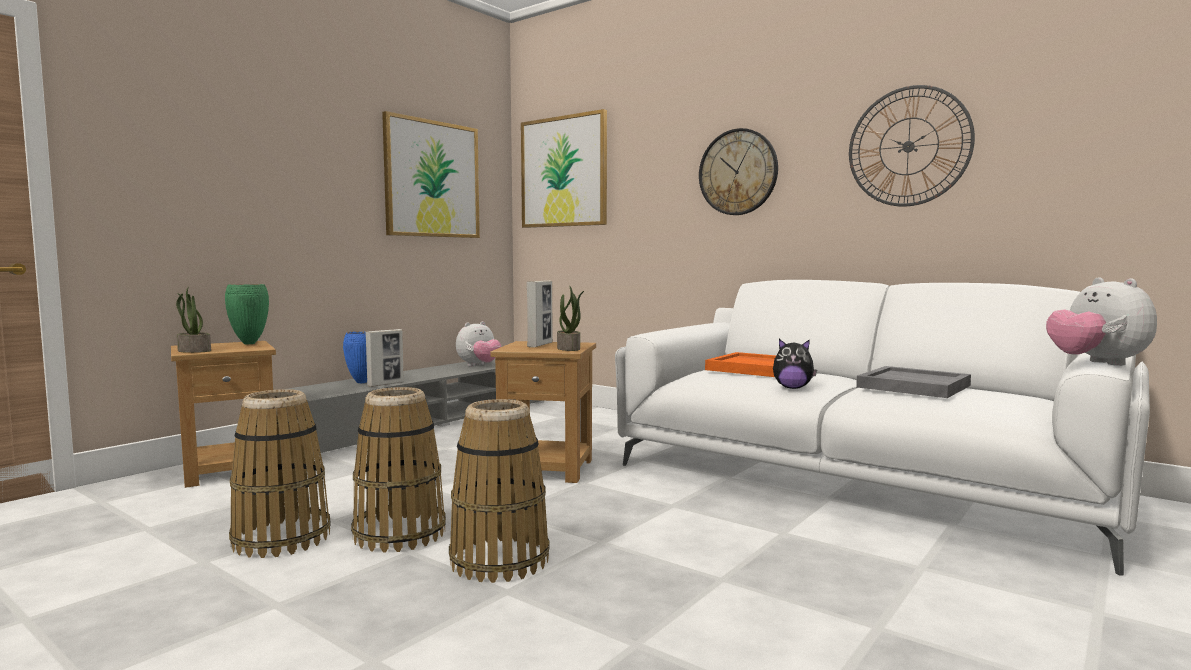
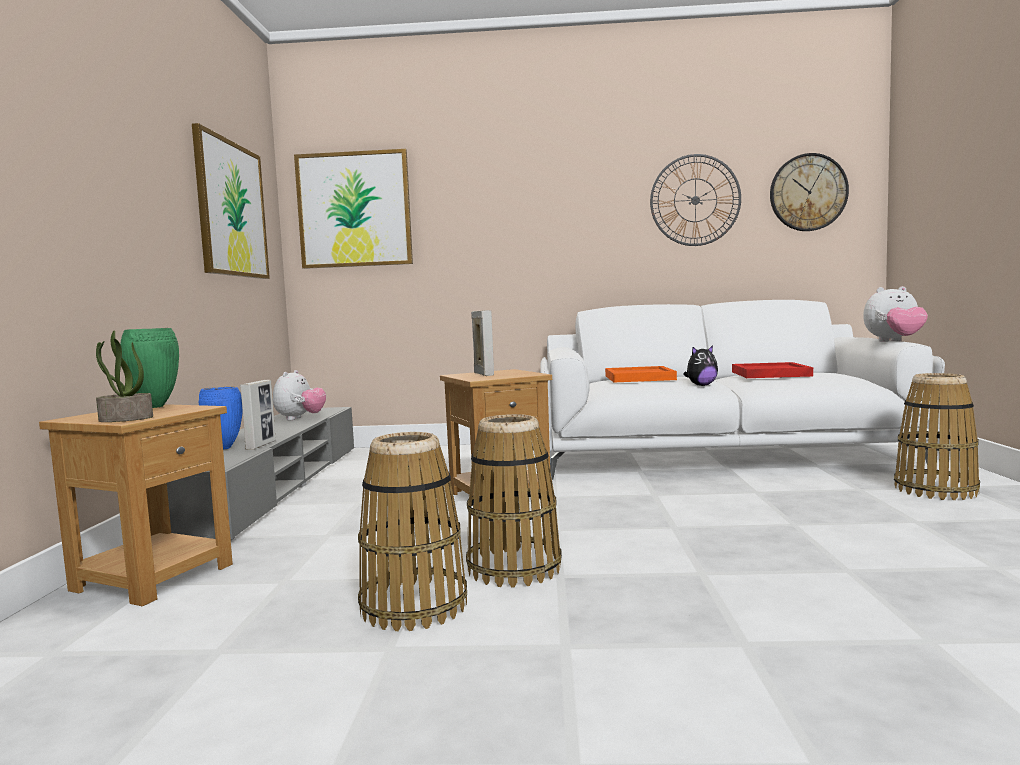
camera: 35 degrees left, 0 degrees up
(499, 560) = (641, 558): basket -> basket (935, 490)
(569, 348) = (525, 373): potted plant -> none
(738, 172) = (553, 216): wall clock -> wall clock (808, 192)
(912, 386) = (770, 374): grey tray -> red tray
(1097, 363) = (894, 341): plush toy -> plush toy turned 45 degrees counterclockwise

